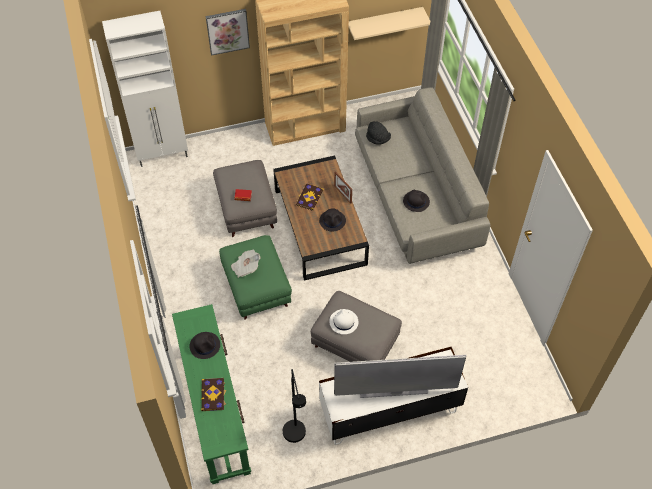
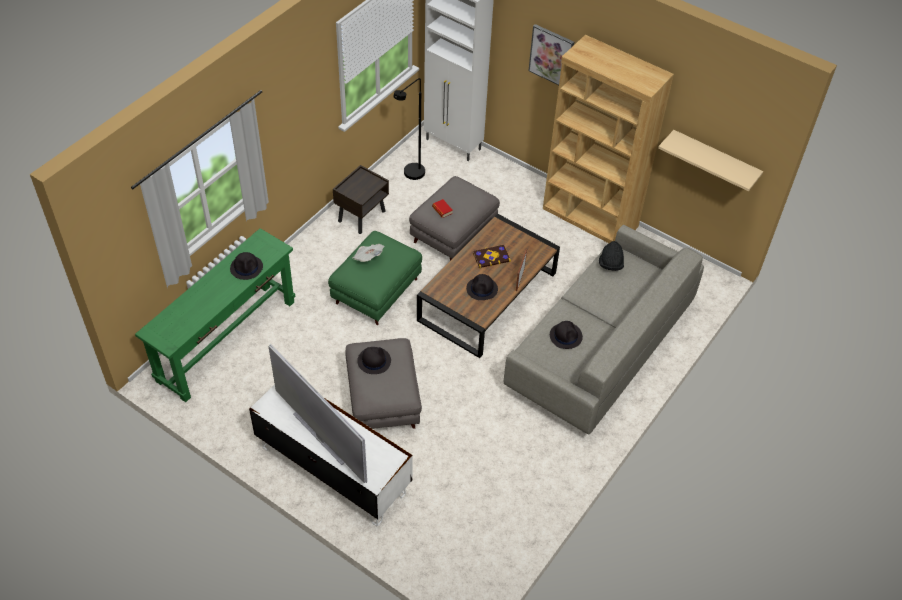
camera: 50 degrees right, 5 degrees down
(176, 252) = (362, 216): none -> brown nightstand
(213, 395) = (202, 302): book -> none
(296, 438) = (246, 414): black floor lamp -> black floor lamp (411, 176)
(343, 322) = (374, 361): white hat -> black hat

